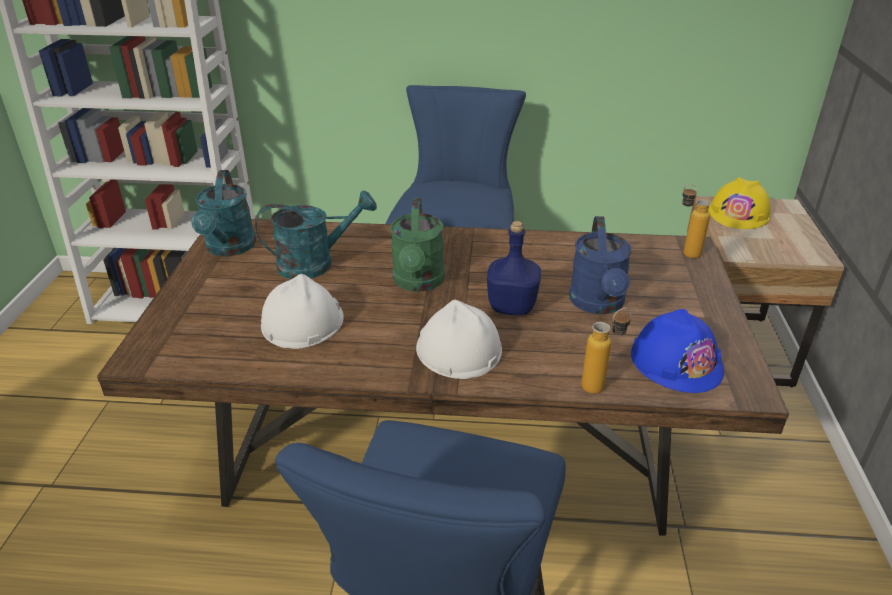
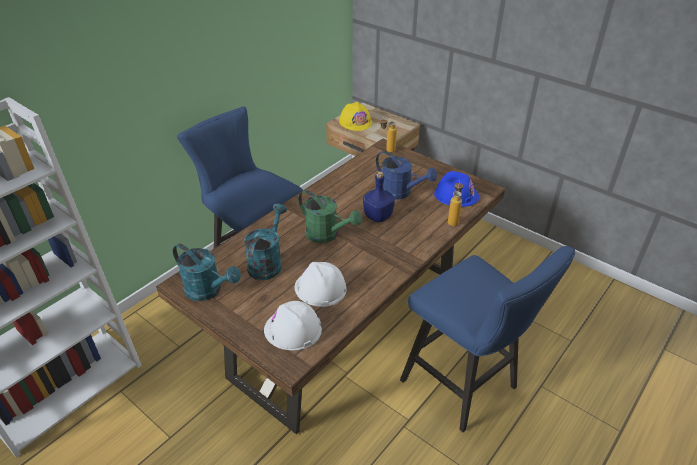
camera: 55 degrees left, 5 degrees up
(458, 349) = (394, 246): white hard hat -> white hard hat (293, 329)

